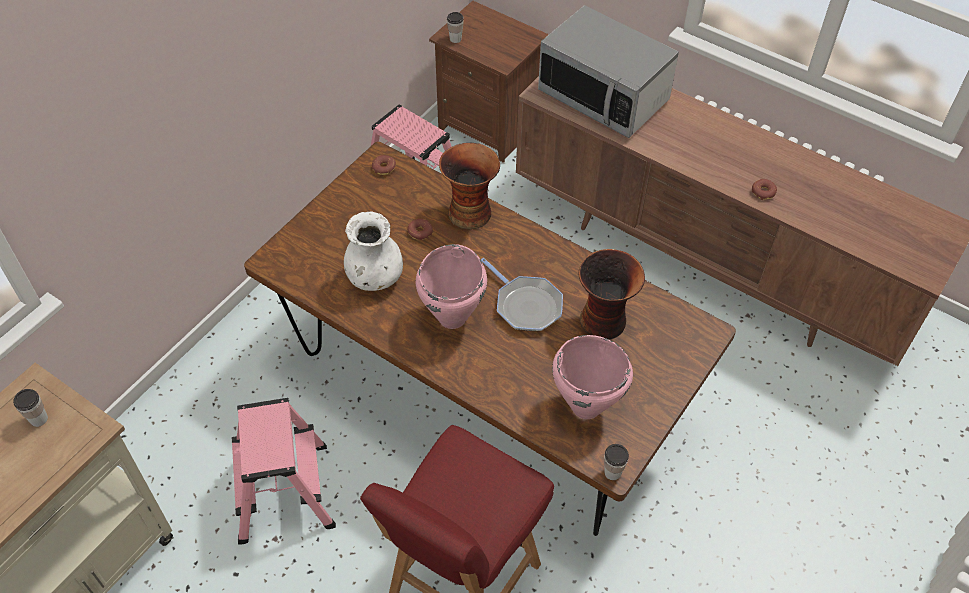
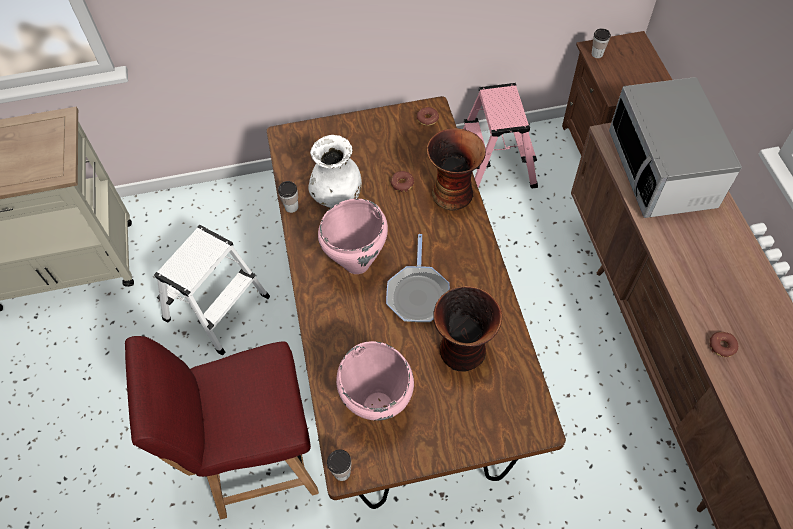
camera: 45 degrees right, 5 degrees up
(39, 419) = (41, 143): cup -> cup (291, 207)
(283, 492) = (216, 307): pink step ladder -> white step ladder

